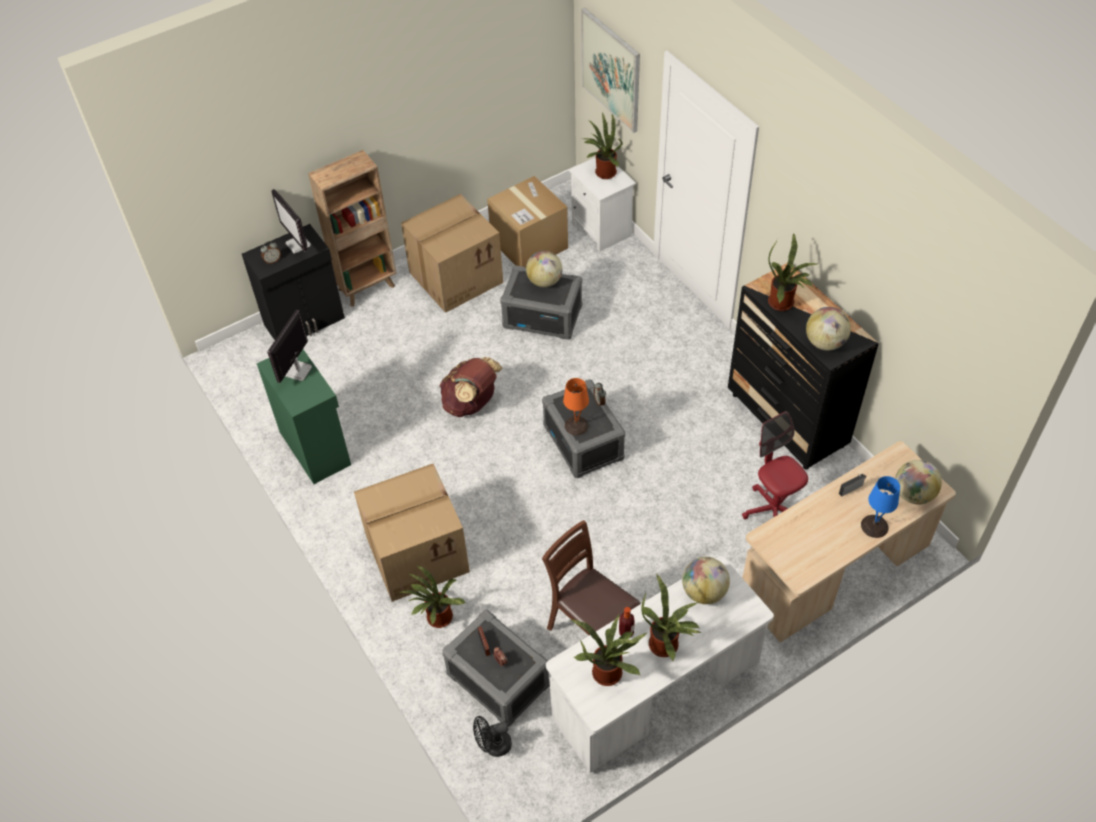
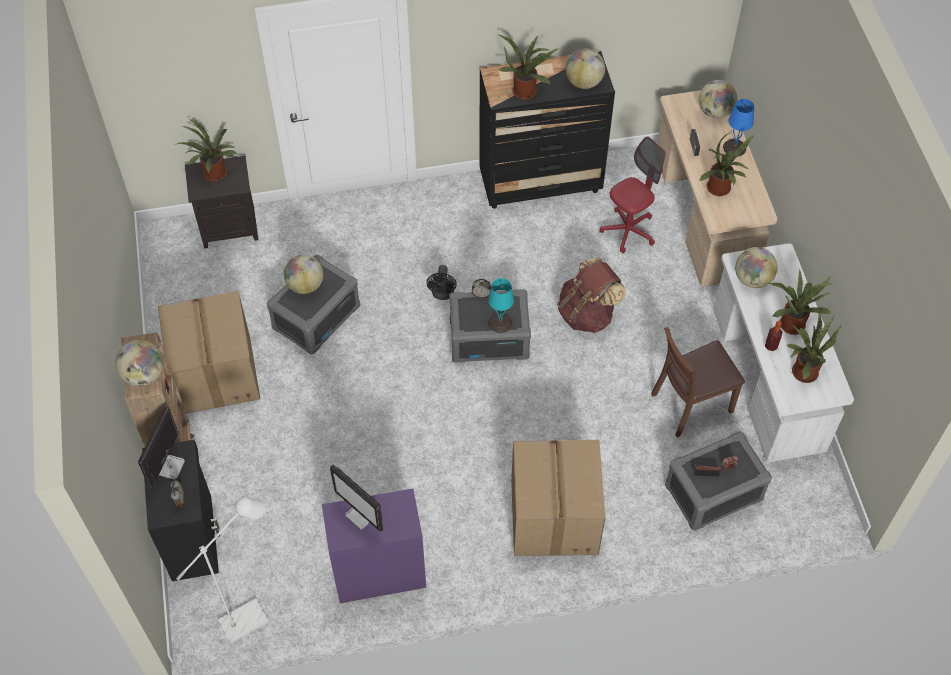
camera: 70 degrees left, 5 degrees up
(250, 382) = (251, 616): none -> white floor lamp
(298, 244) = (169, 467): monitor -> monitor turned 120 degrees clockwise
(316, 447) = (378, 572): green cabinet -> purple cabinet
(334, 174) = (144, 375): none -> globe
(438, 619) = (633, 521): potted plant -> potted plant (720, 190)
(471, 403) = (395, 414): brown backpack -> brown backpack (587, 314)
(493, 745) = (776, 516): black fan -> black fan (442, 294)
(529, 244) = (210, 294): cardboard box -> none
(576, 426) = (500, 323): orange table lamp -> turquoise table lamp
(602, 229) = (230, 226): white nightstand -> black nightstand
(611, 70) = (171, 81): picture -> none
(772, 511) = (628, 231): red office chair -> red office chair turned 150 degrees clockwise

